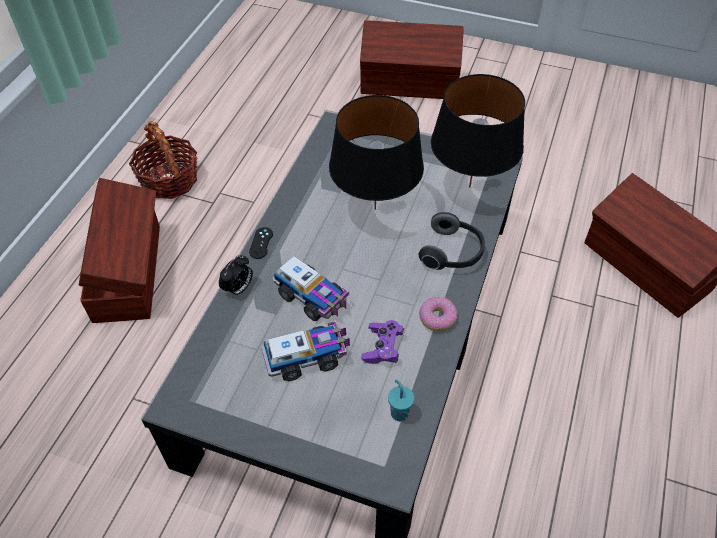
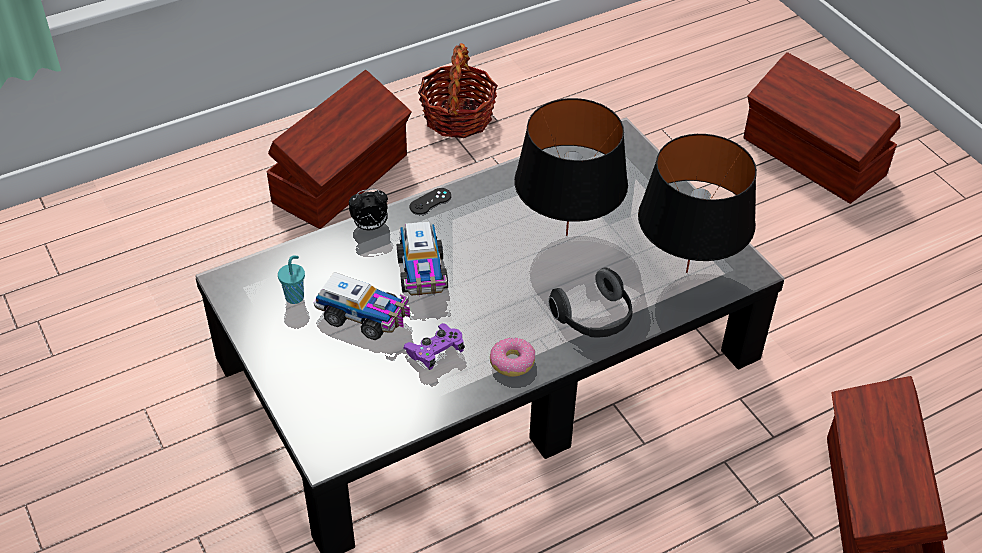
camera: 40 degrees right, 5 degrees down
(399, 412) = (389, 410): turquoise cup -> turquoise cup (295, 296)

